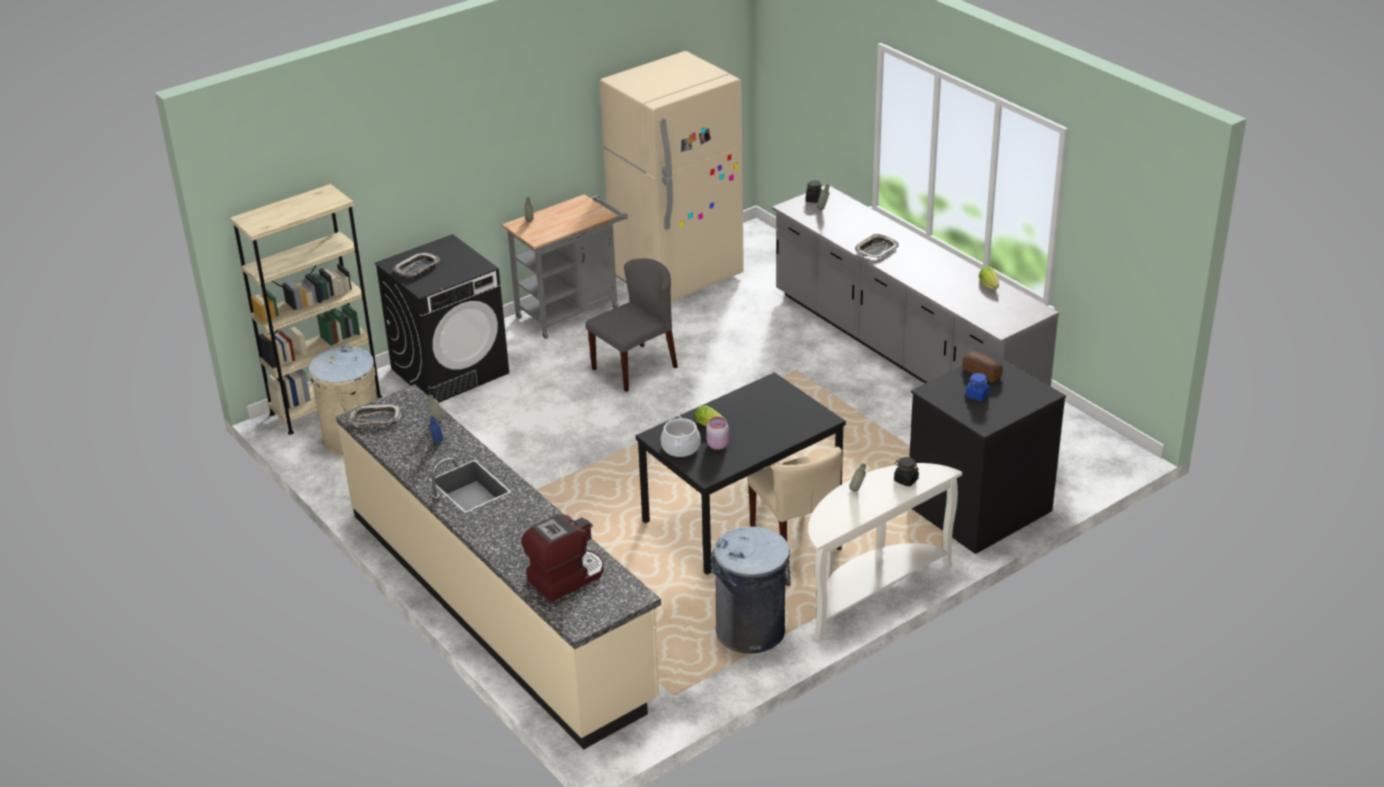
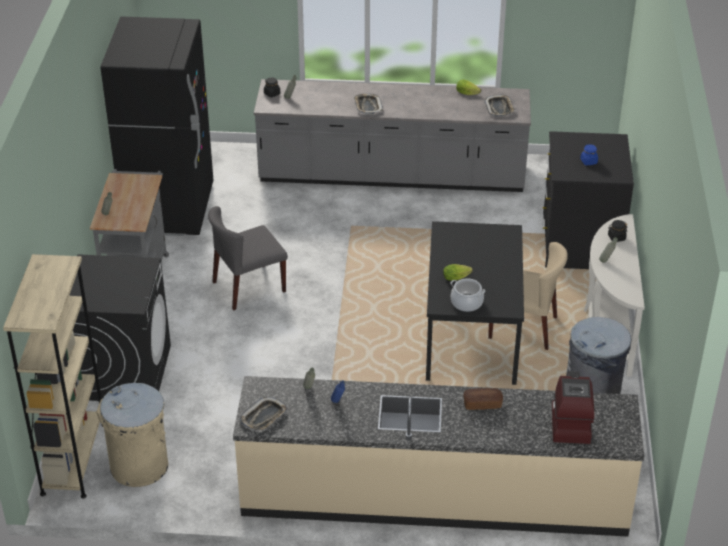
camera: 50 degrees left, 5 degrees up
(417, 268) = (100, 294): tray -> tray (499, 108)
(635, 367) = (248, 287): grey chair -> grey chair turned 120 degrees counterclockwise
(677, 277) = (169, 209): beige fridge -> black fridge
(718, 445) = (483, 286): pink jar -> none
(981, 373) = (567, 147): bread -> bread (482, 404)

